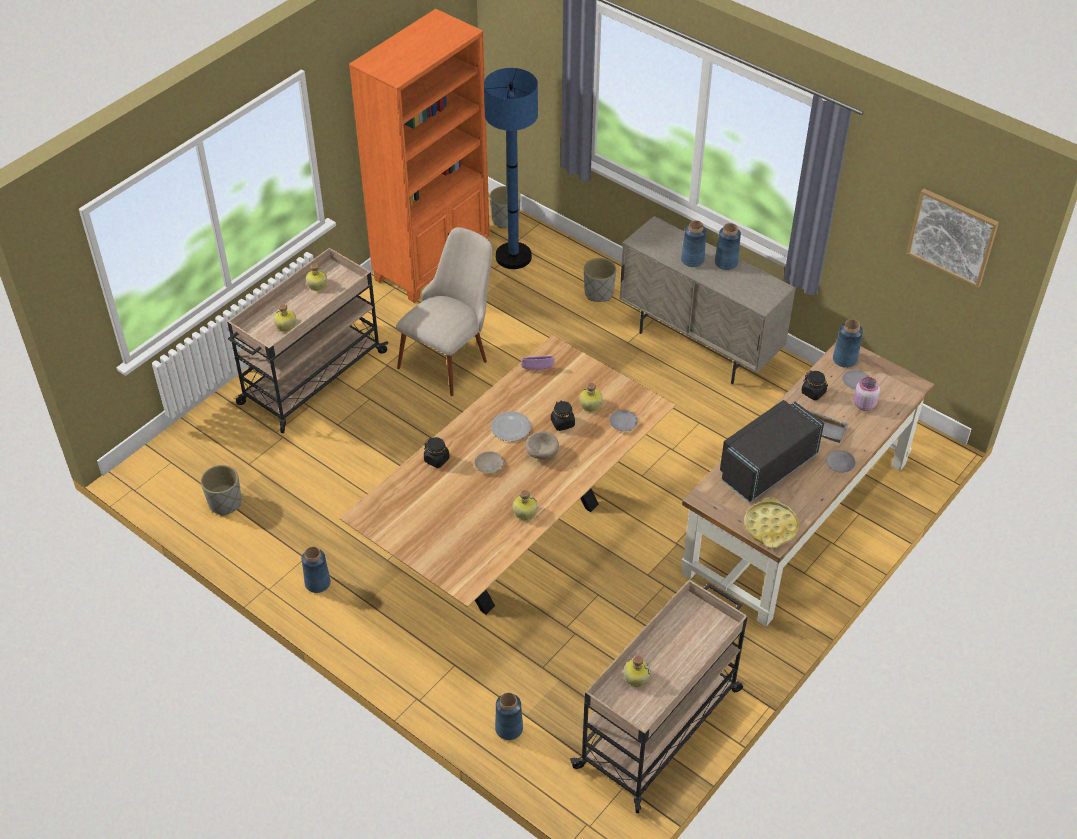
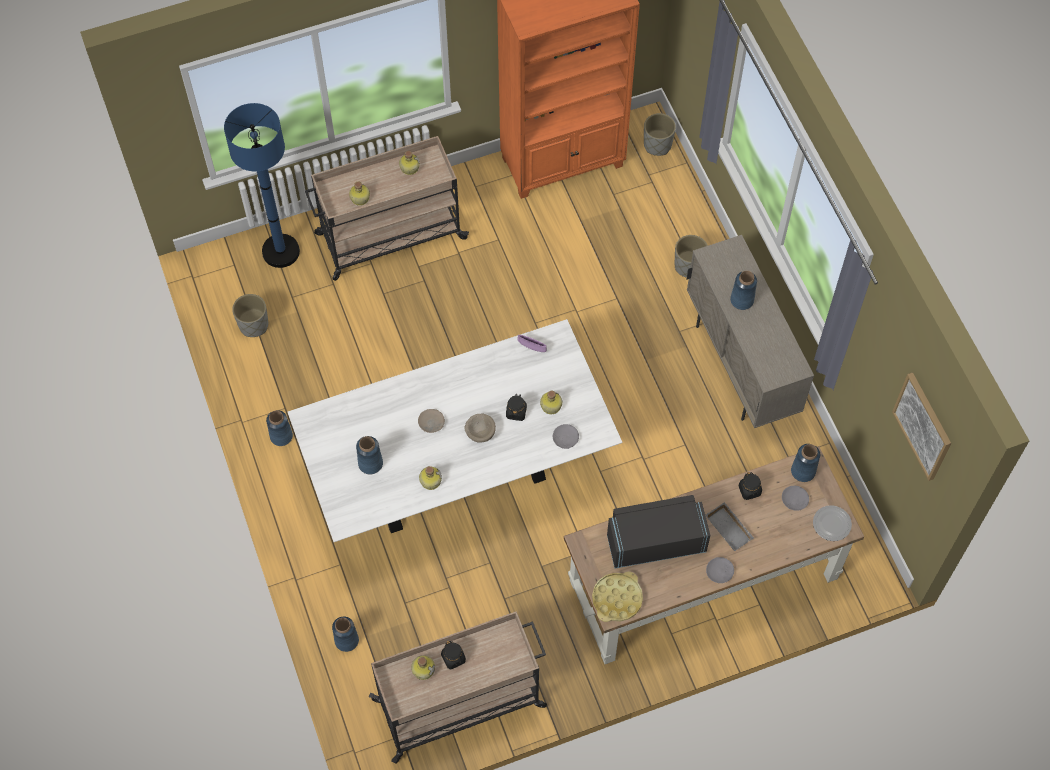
camera: 30 degrees right, 15 degrees up
(437, 459) = (394, 395): black jar -> black jar (453, 658)
(451, 355) = (518, 270): beige chair -> none
(511, 428) = (471, 395): plate -> plate (831, 524)
(513, 257) = (638, 190): blue floor lamp -> blue floor lamp (281, 251)
(514, 537) = (458, 475): brown dining table -> white dining table
(726, 262) = (770, 318): blue vase -> blue vase (370, 463)
(863, 404) = (784, 525): pink jar -> none

